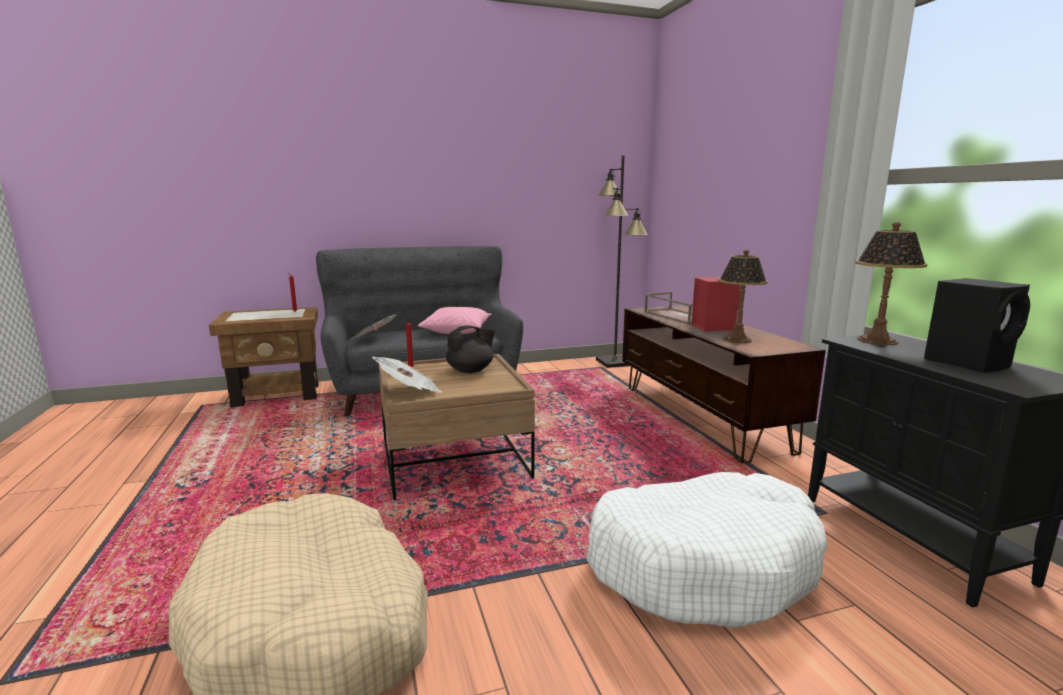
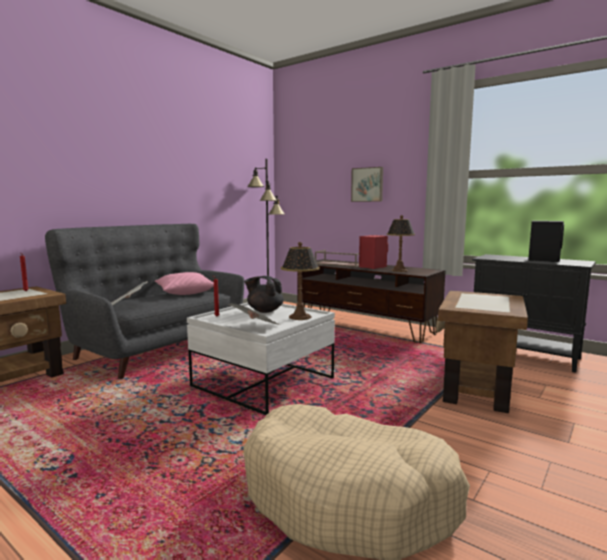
camera: 35 degrees left, 5 degrees down
(454, 459) = (263, 382): brown coffee table -> white coffee table
(471, 371) = (264, 311): black teapot -> black teapot turned 90 degrees counterclockwise
(702, 564) = (475, 390): white dog bed -> brown side table
(750, 193) = (367, 184): none -> picture
(878, 341) = (493, 257): table lamp -> table lamp (300, 317)

